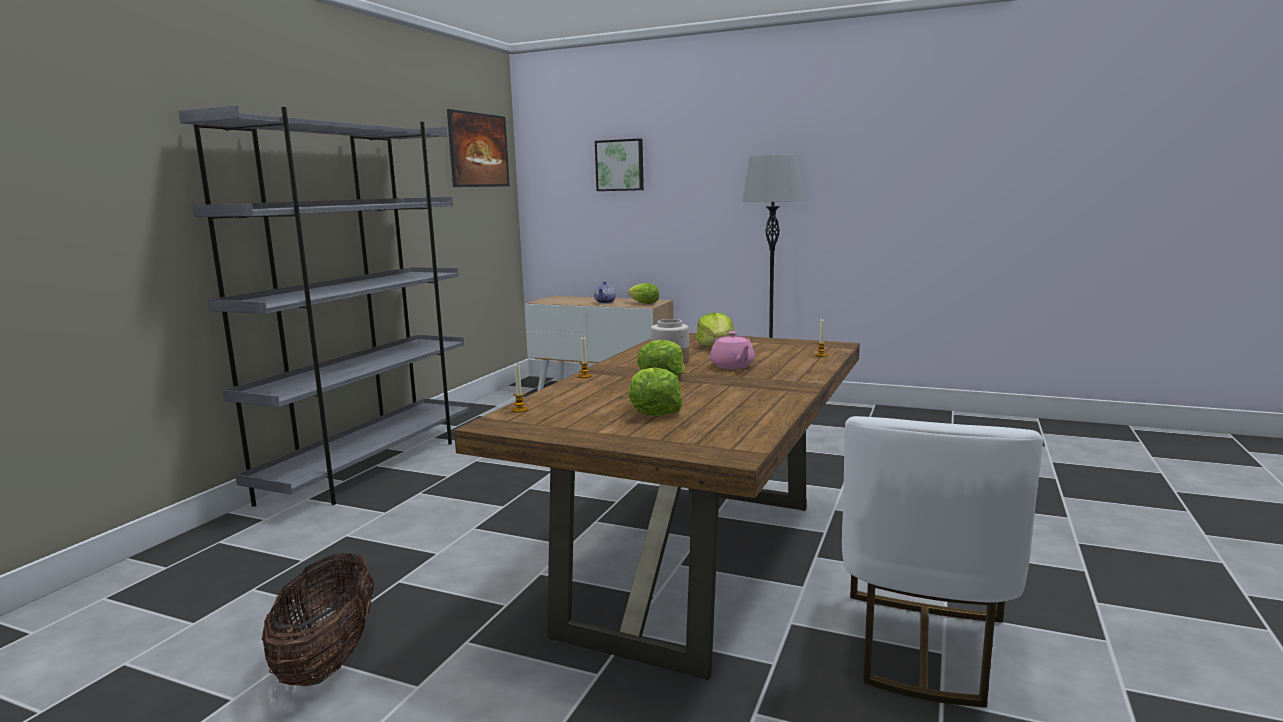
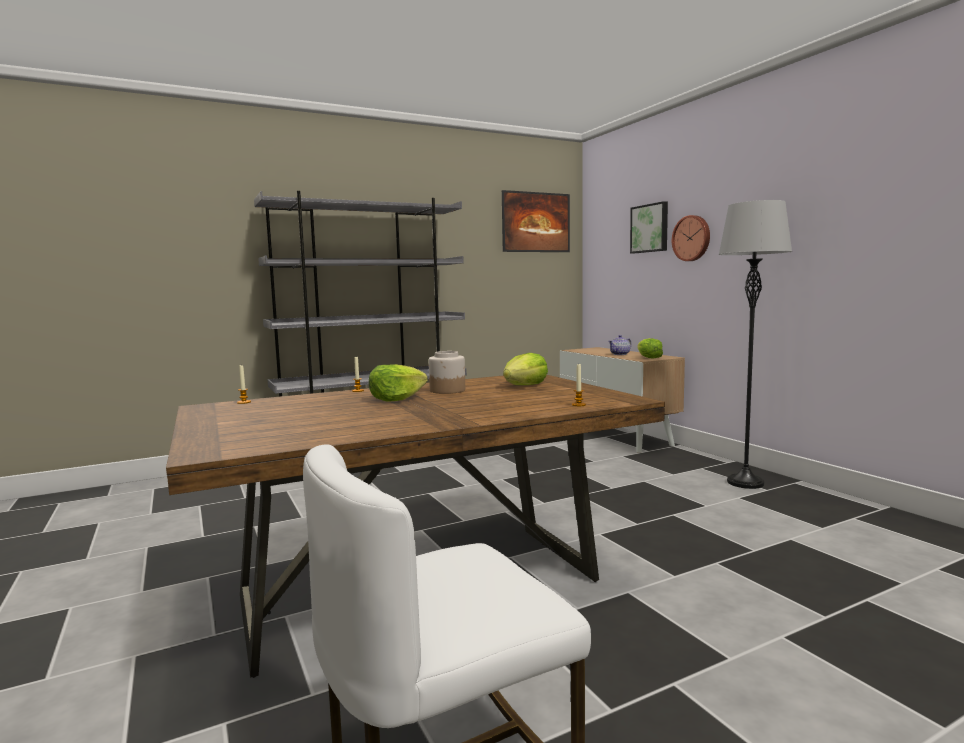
camera: 40 degrees right, 5 degrees down
(328, 660) = (147, 556): basket -> none
(653, 411) = (294, 417): lettuce -> none
(675, 179) = (692, 238): none -> wall clock
(732, 366) = (472, 400): pink teapot -> none

